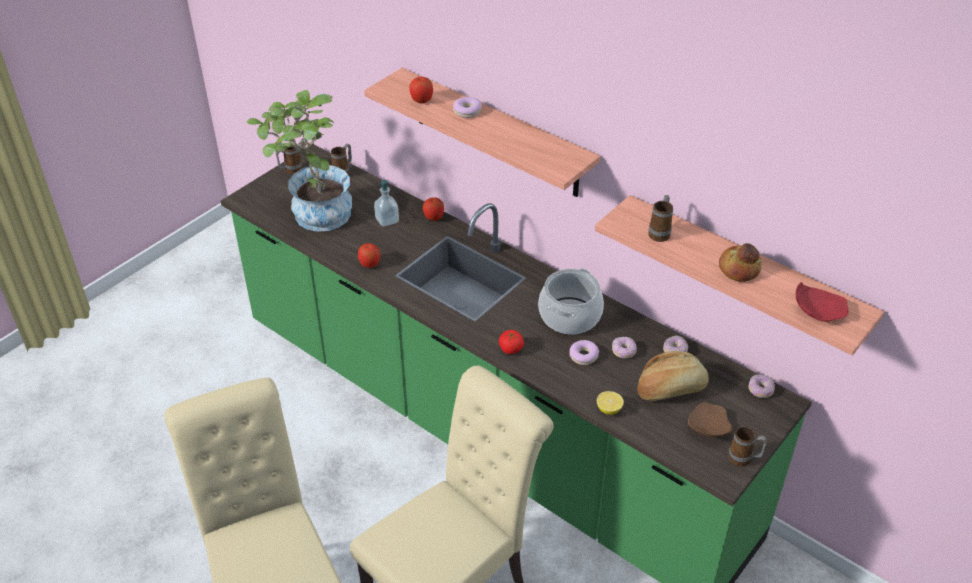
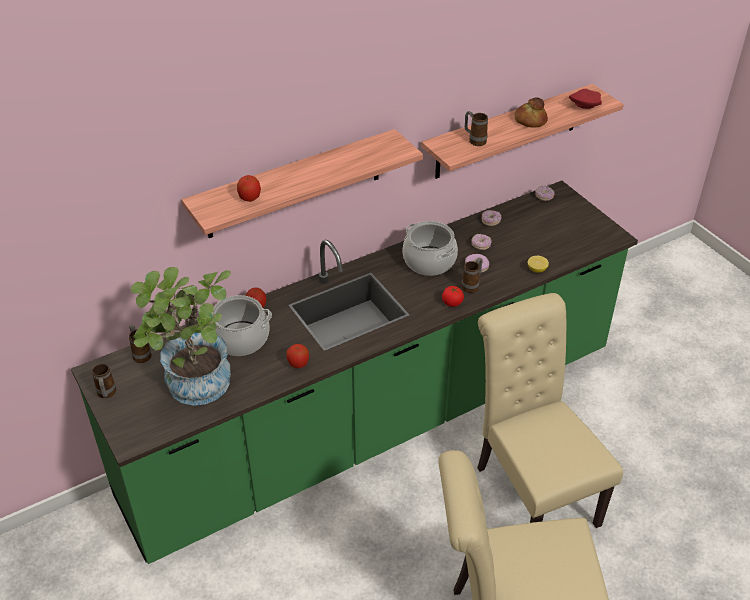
camera: 70 degrees left, 0 degrees up
(387, 220) = (240, 338): soap dispenser -> cooking pot
(467, 111) = (287, 177): donut -> none
(670, 389) = (527, 235): bread -> none
(707, 428) = (571, 230): brown plate -> none
(744, 459) = (603, 224): mug -> mug (472, 285)

